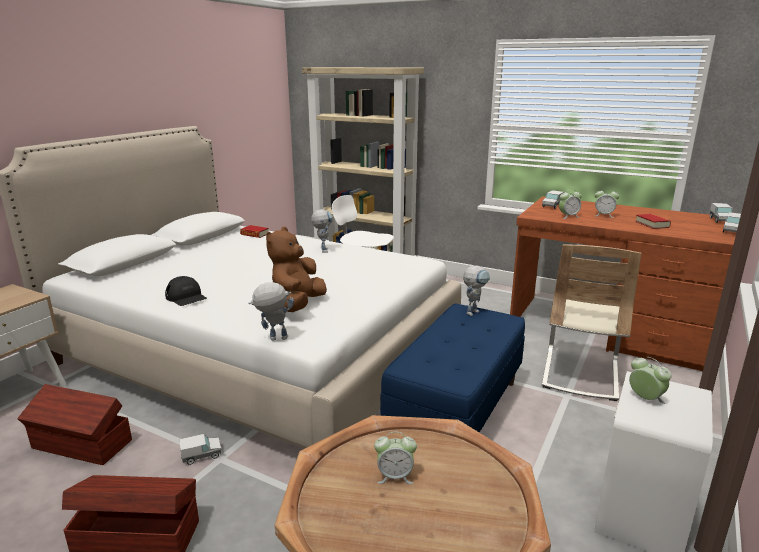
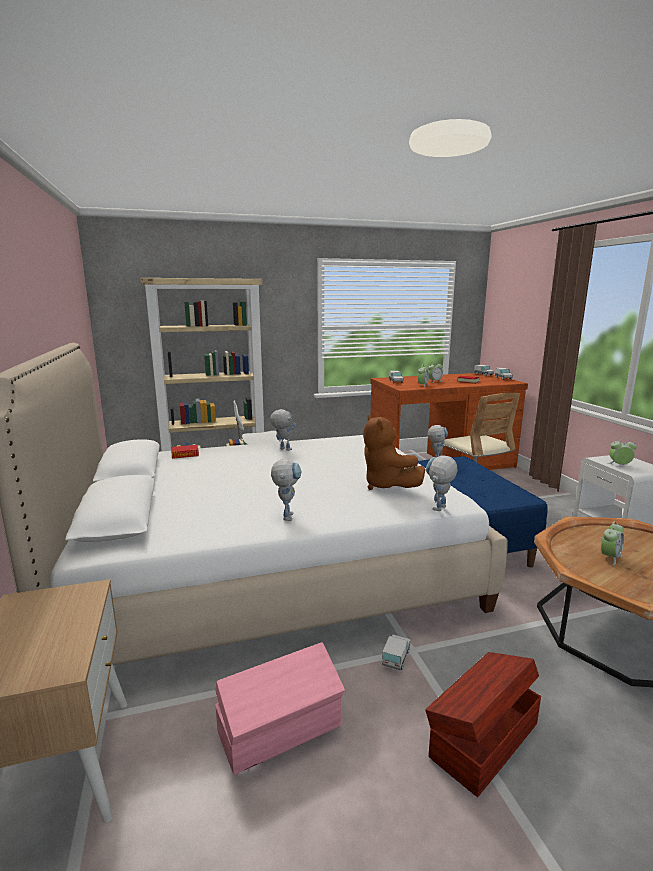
camera: 45 degrees left, 5 degrees down
(81, 445) = (281, 730): brown storage box -> pink storage box
(186, 297) = (287, 514): black cap -> toy robot

